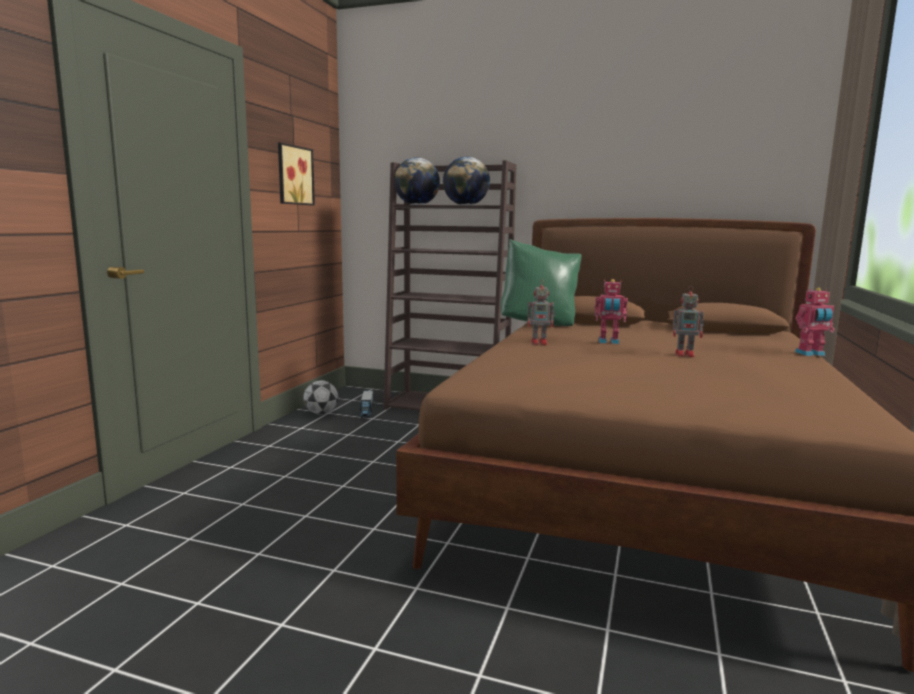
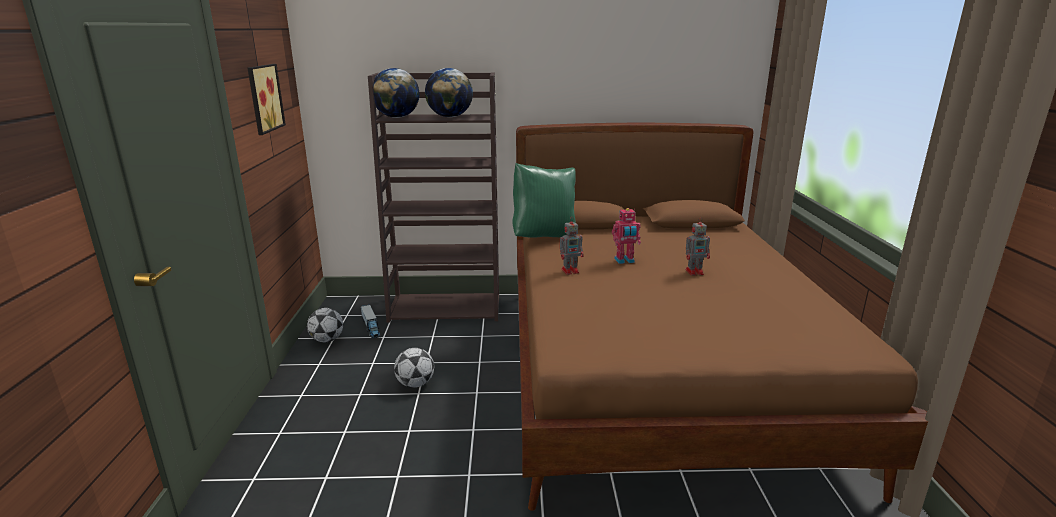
camera: 20 degrees left, 10 degrees up
(375, 454) = (415, 384): none -> football
(811, 354) = (773, 253): toy robot -> none

